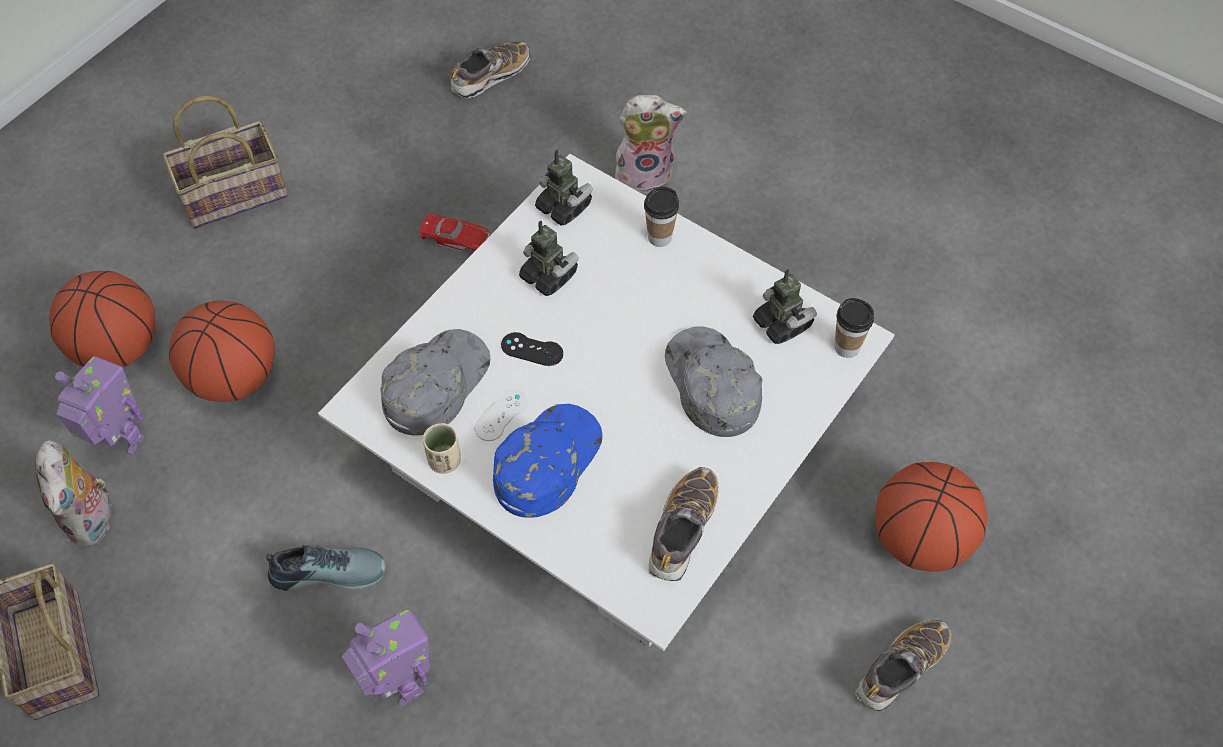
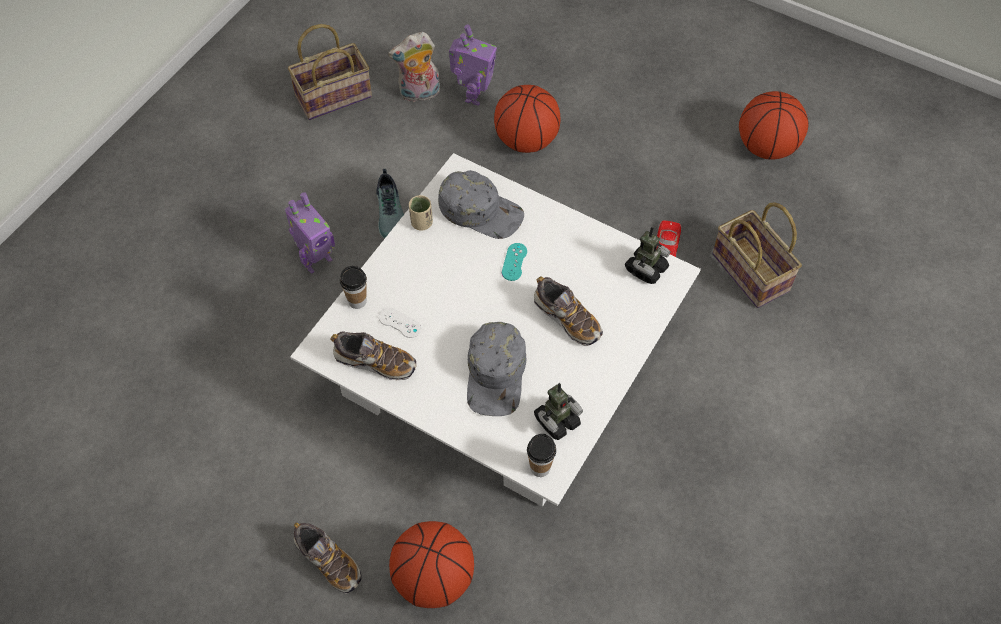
camera: 85 degrees right, 0 degrees up
(118, 348) = (541, 79): basketball -> basketball (766, 147)
(236, 192) = (679, 113): basket -> basket (753, 273)
(490, 76) = (834, 249): shoe -> shoe (567, 319)
(501, 415) = (459, 250): white game controller -> white game controller (400, 323)
(532, 349) = (514, 262): black game controller -> turquoise game controller
(546, 461) = (424, 279): blue cap -> none
(548, 276) = (580, 265): toy robot -> none
(645, 173) = (758, 367): plush toy -> none
(659, 237) = (627, 334): cup -> cup (357, 301)
(711, 384) = (496, 374): grey cap -> grey cap turned 120 degrees clockwise

